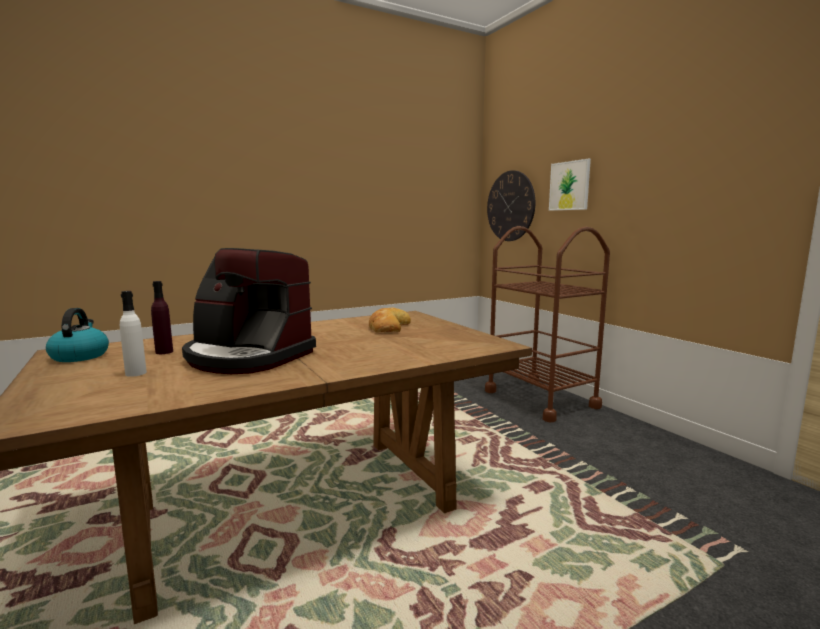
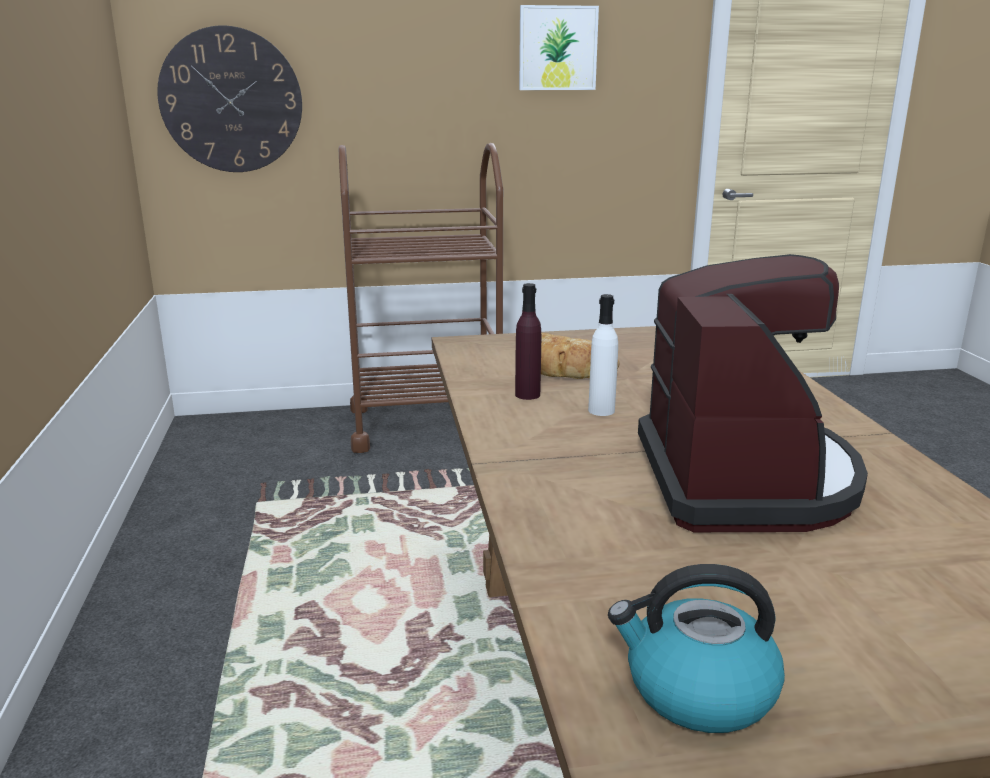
camera: 70 degrees left, 10 degrees up
(136, 373) = (860, 584): white bottle -> white bottle (601, 410)
(164, 352) = (685, 566): purple bottle -> purple bottle (527, 395)
(247, 356) = (745, 479): coffee machine -> coffee machine turned 45 degrees counterclockwise
(569, 186) = (380, 68): picture -> picture (557, 48)

